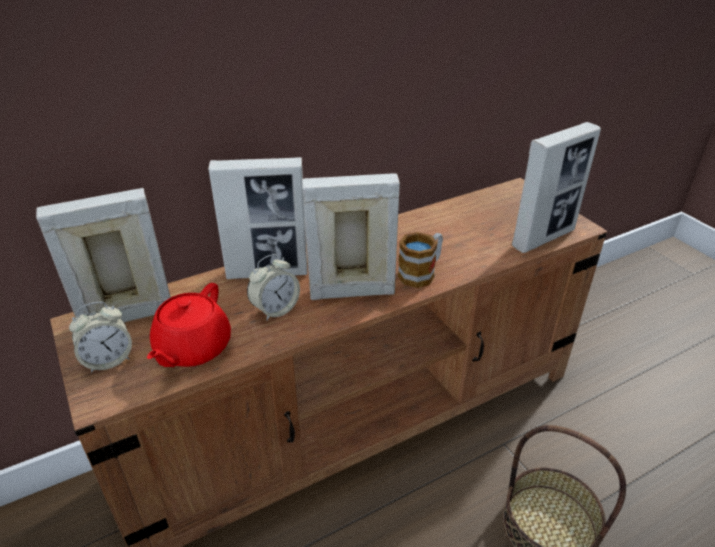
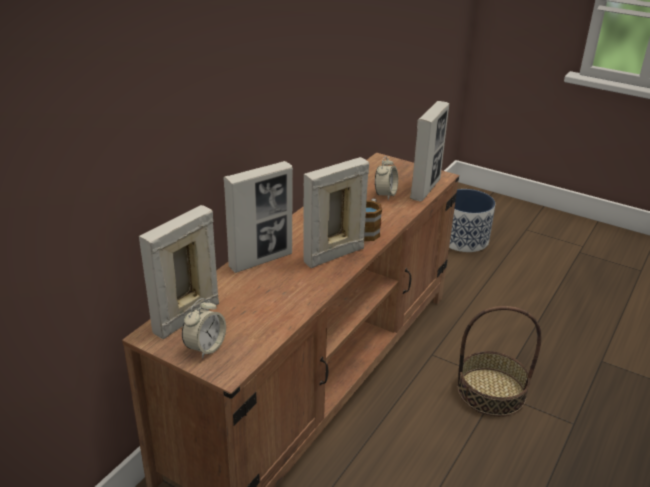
camera: 30 degrees left, 5 degrees down
(192, 348) = (259, 321): red teapot -> none
(275, 309) = (292, 281): alarm clock -> alarm clock (385, 194)
(639, 311) = (463, 239): none -> planter

